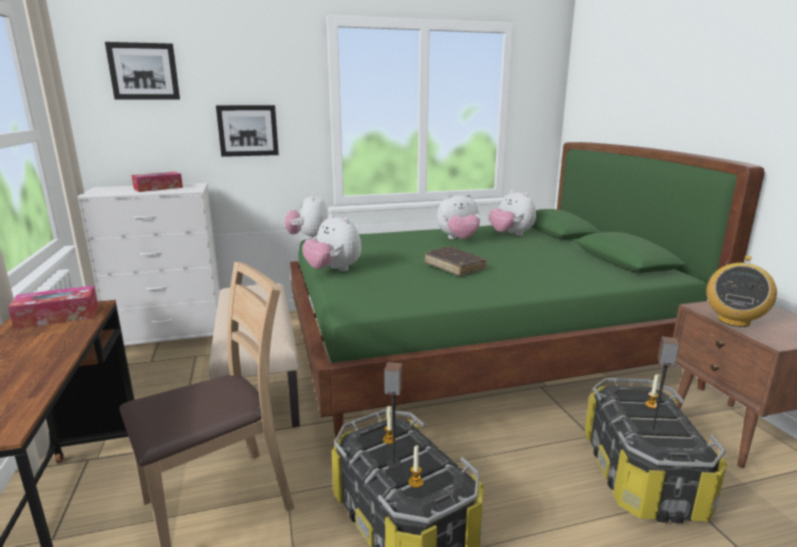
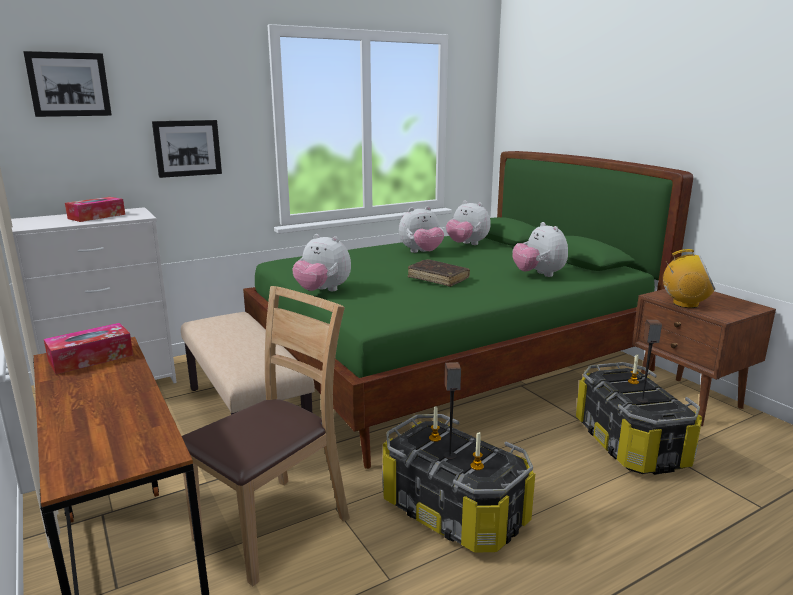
camera: 15 degrees left, 0 degrees up
(309, 238) = (267, 262): plush toy -> plush toy (538, 275)
(733, 321) = (685, 304): radio -> radio turned 90 degrees counterclockwise

